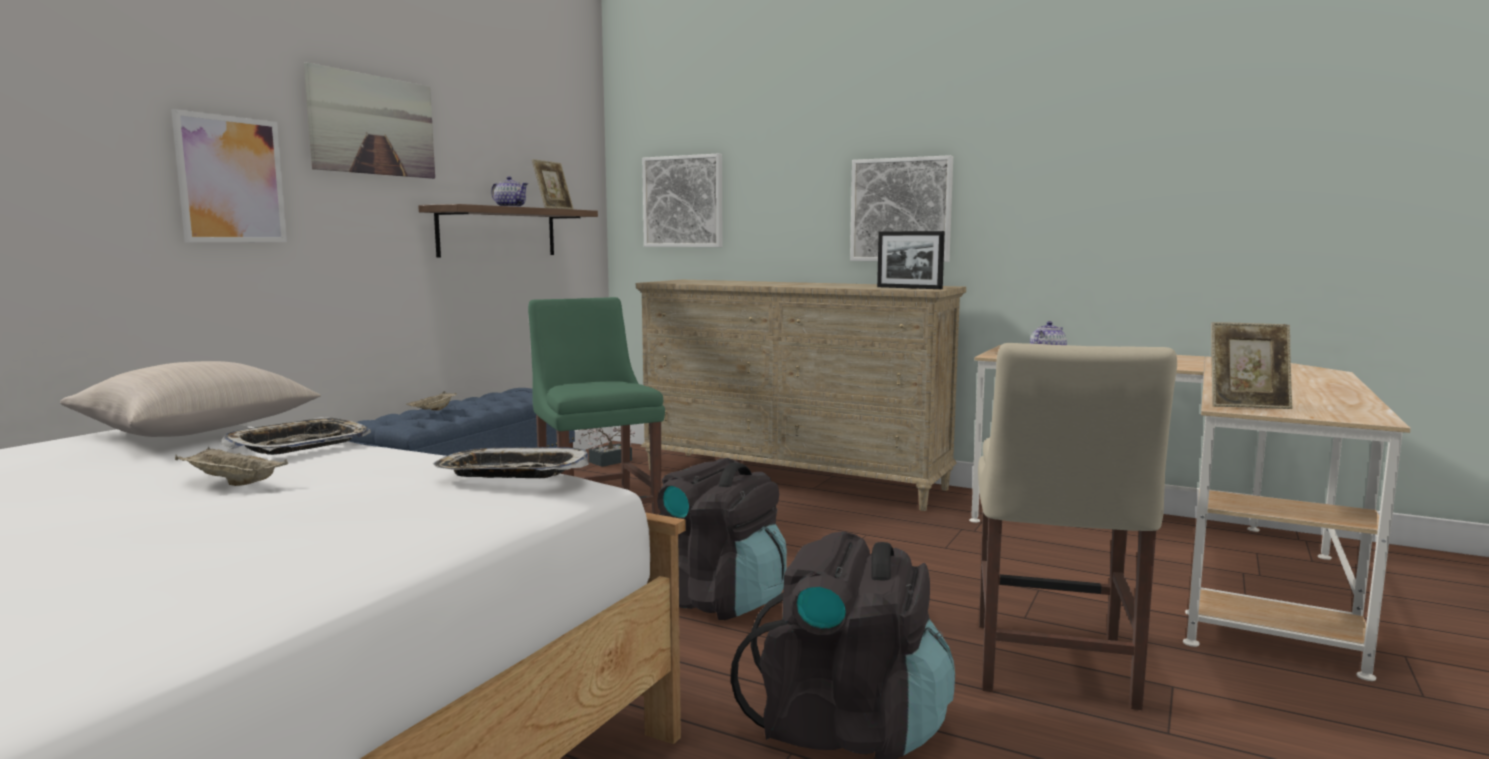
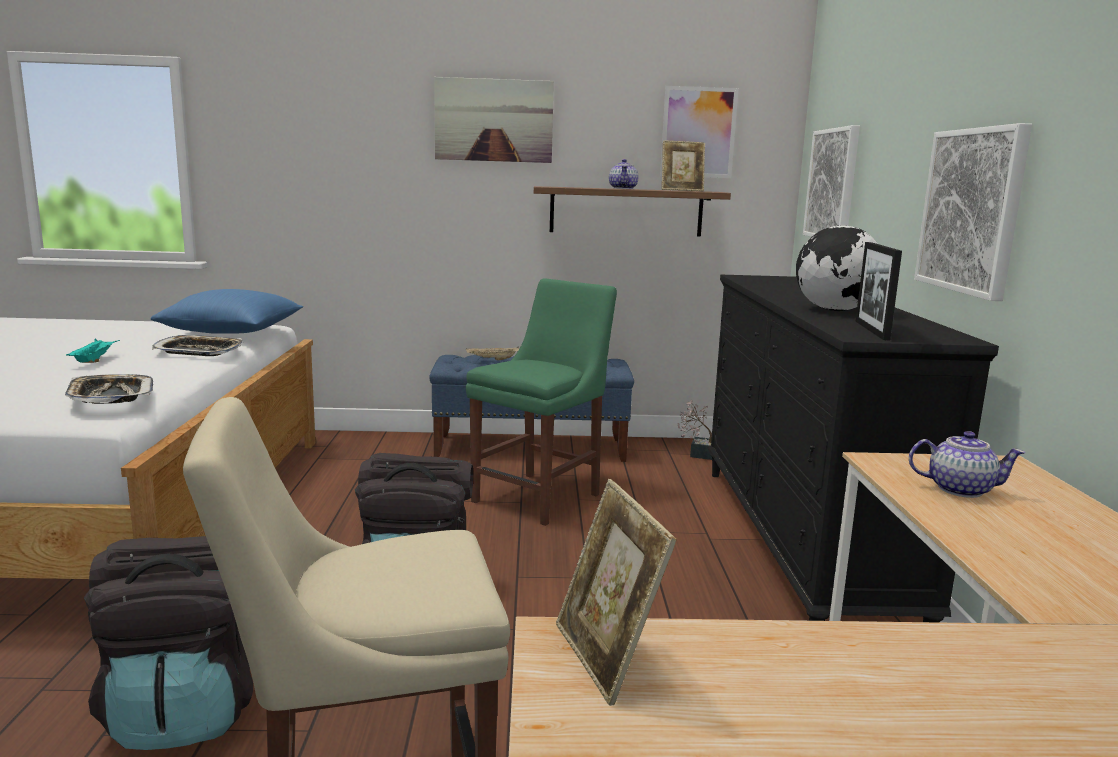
camera: 60 degrees right, 5 degrees up
(196, 431) = (232, 332): beige pillow -> blue pillow
(231, 179) = (372, 169): picture -> picture (698, 132)
(231, 482) = (94, 360): beige tray -> turquoise tray
(793, 479) = (798, 543): beige dresser -> black dresser
(835, 286) = (834, 310): none -> globe

